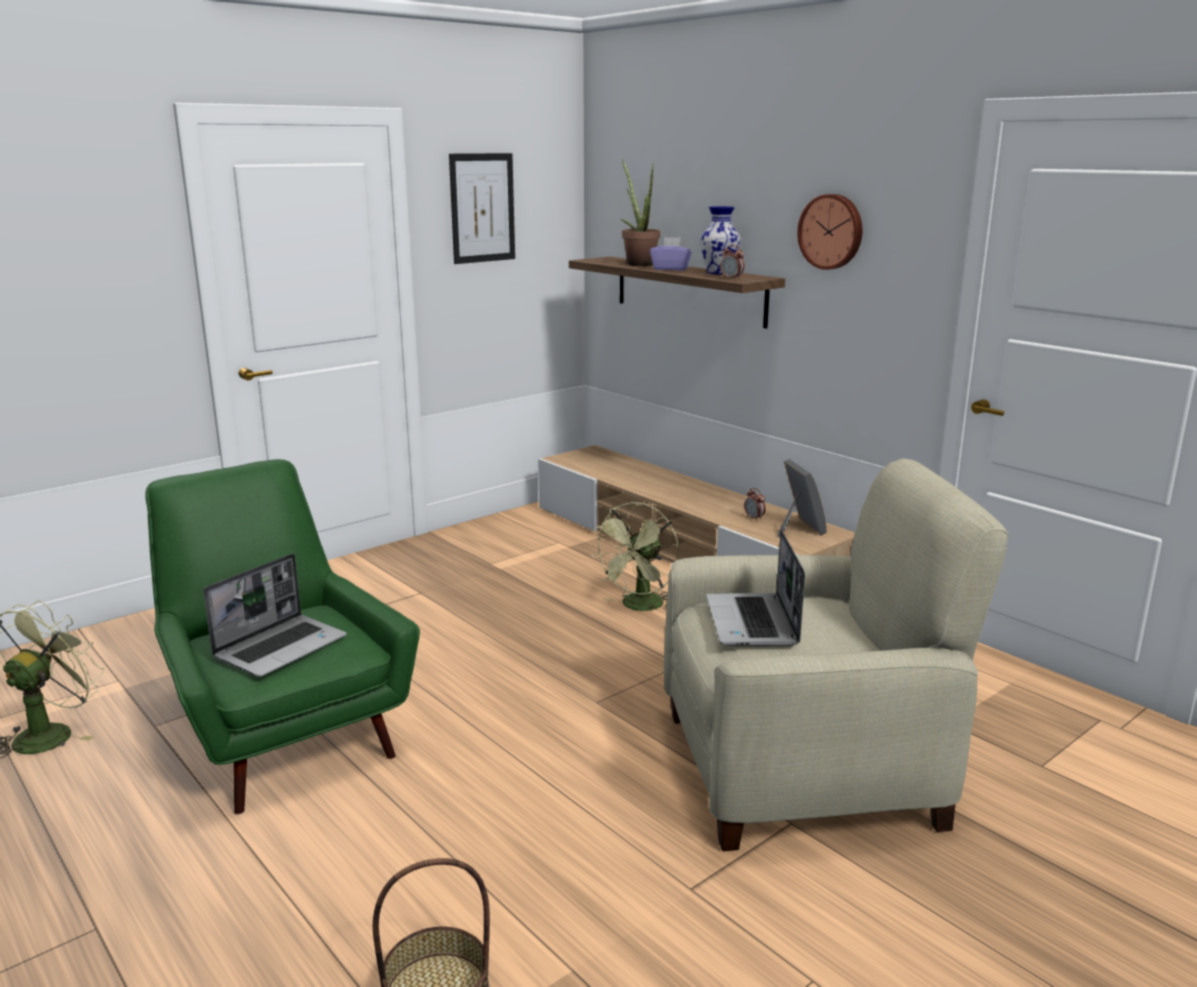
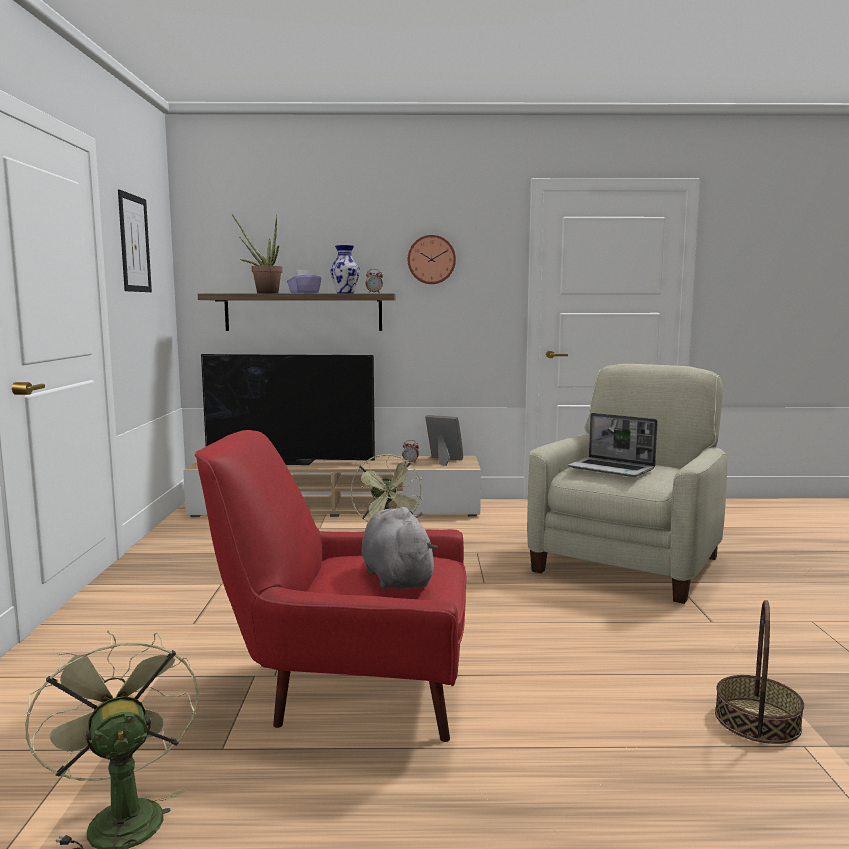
camera: 50 degrees left, 10 degrees down
(281, 647) = (396, 577): laptop -> grey plush toy
(283, 734) = (350, 691): green armchair -> red armchair
(643, 477) = (289, 461): none -> television

